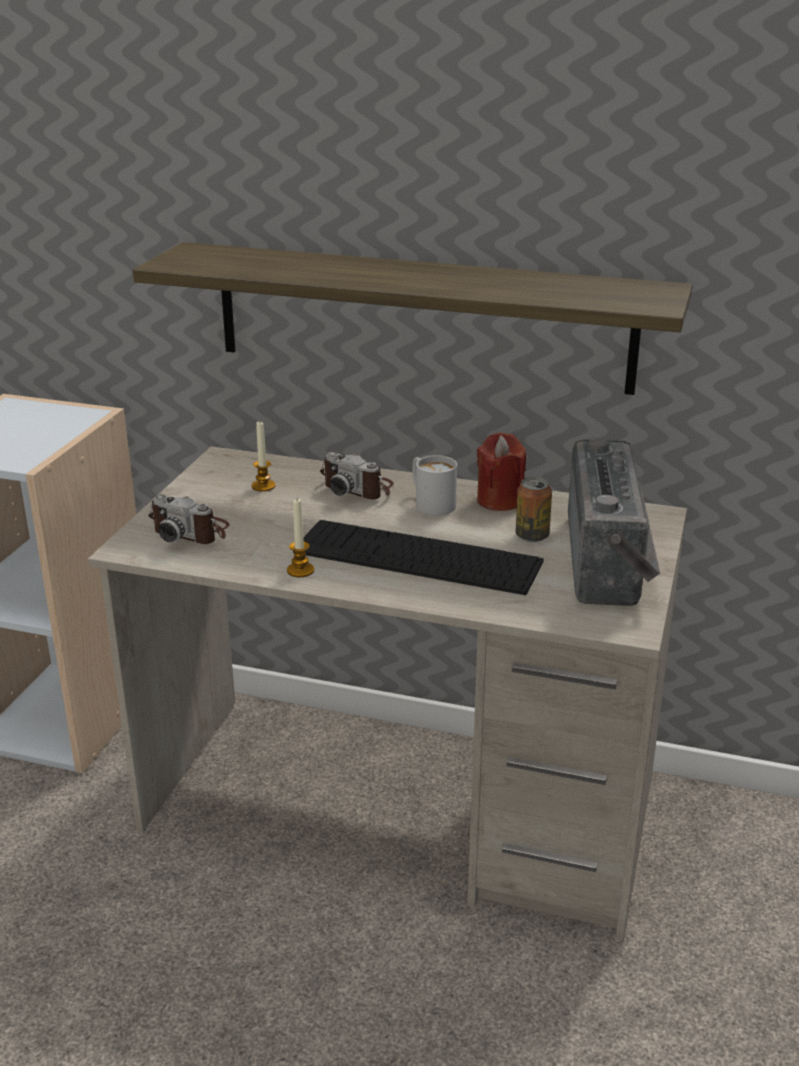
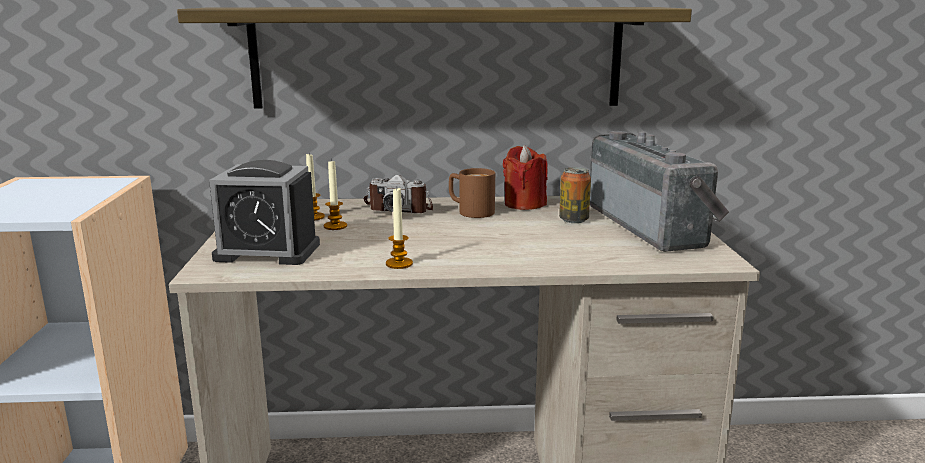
camera: 20 degrees left, 10 degrees down
(191, 531) = (267, 252): camera -> alarm clock
(276, 504) = (335, 226): none -> candle
(417, 557) = (495, 242): keyboard -> none
(430, 503) = (470, 211): white mug -> brown mug

